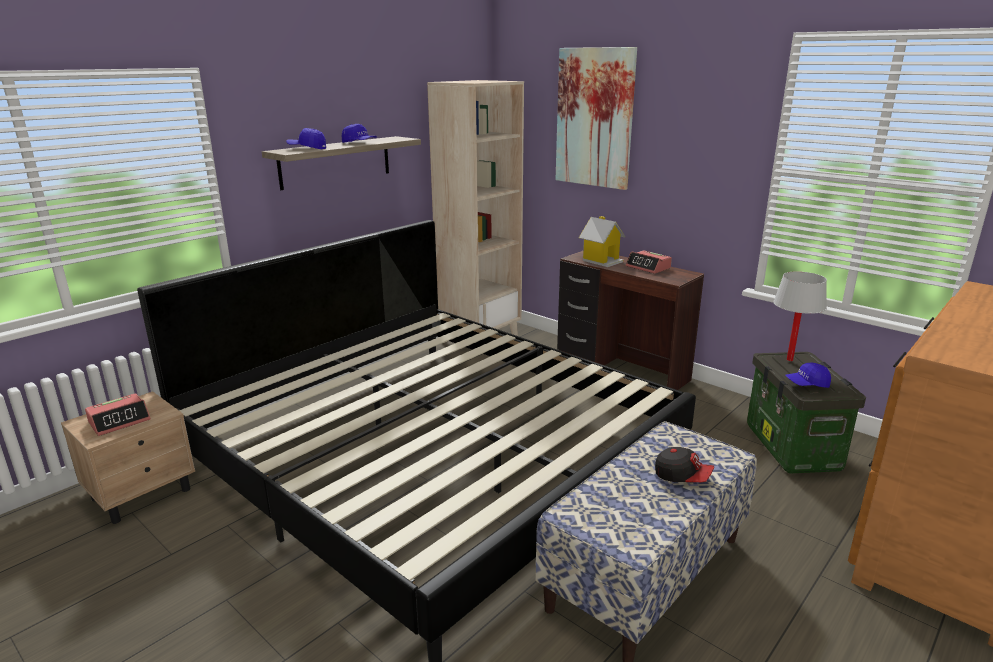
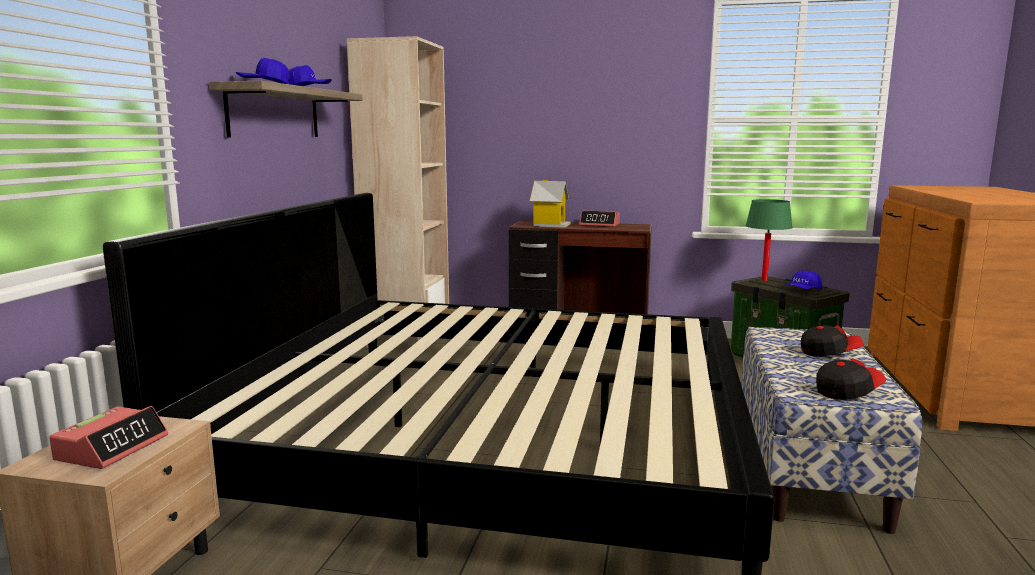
camera: 30 degrees left, 10 degrees down
(594, 118) = (517, 86): picture -> none
(614, 527) = (847, 392): none -> cap
(789, 359) = (764, 280): white table lamp -> green table lamp

